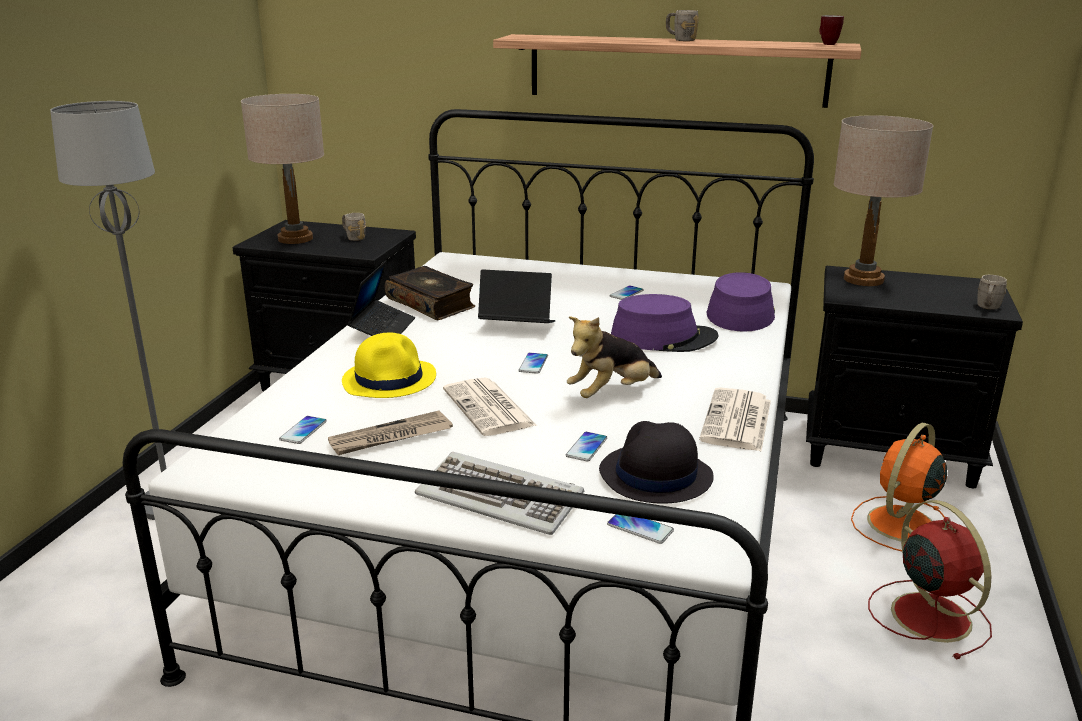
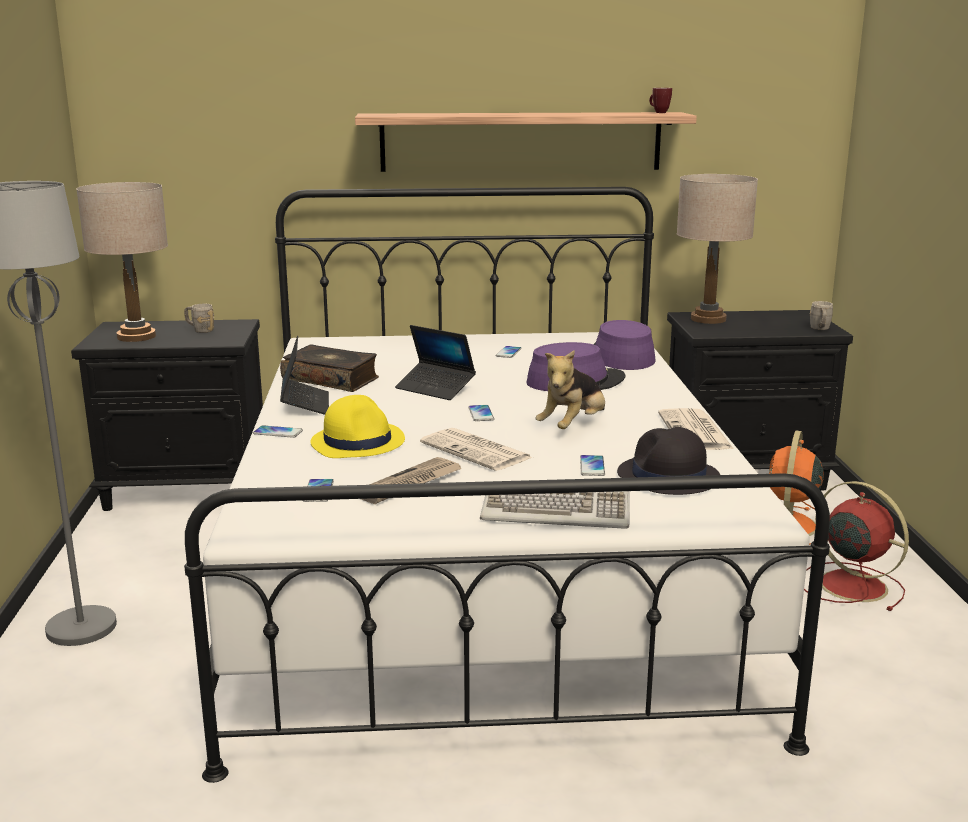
camera: 20 degrees left, 5 degrees down
(517, 327) = (435, 388): laptop -> laptop turned 135 degrees counterclockwise
(640, 528) = (692, 513): phone -> phone (278, 432)
(680, 39) = (528, 113): grey mug -> none

